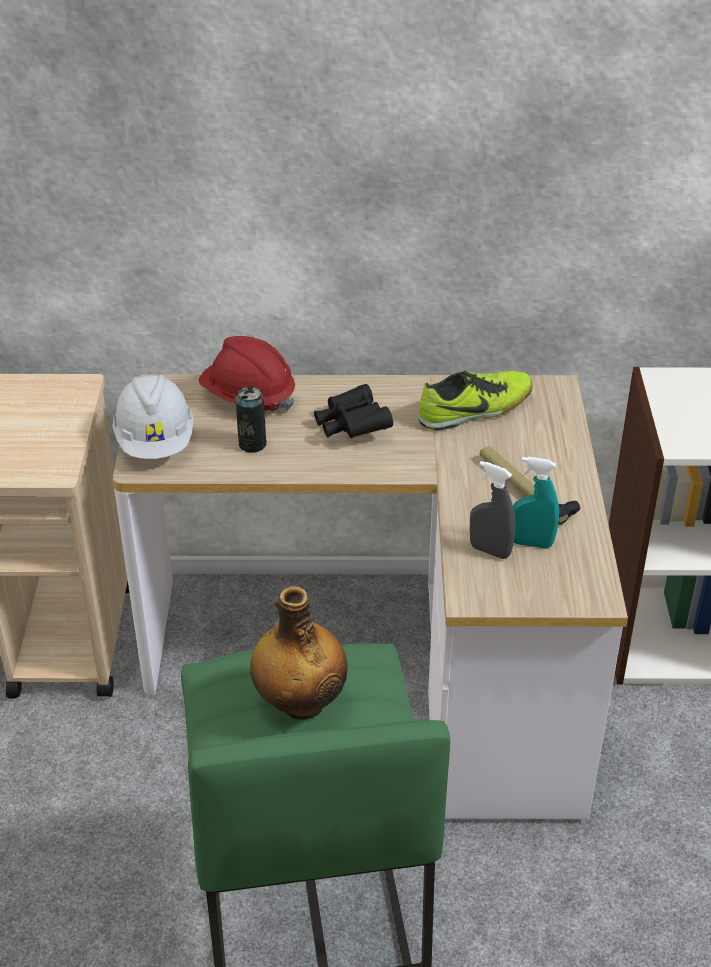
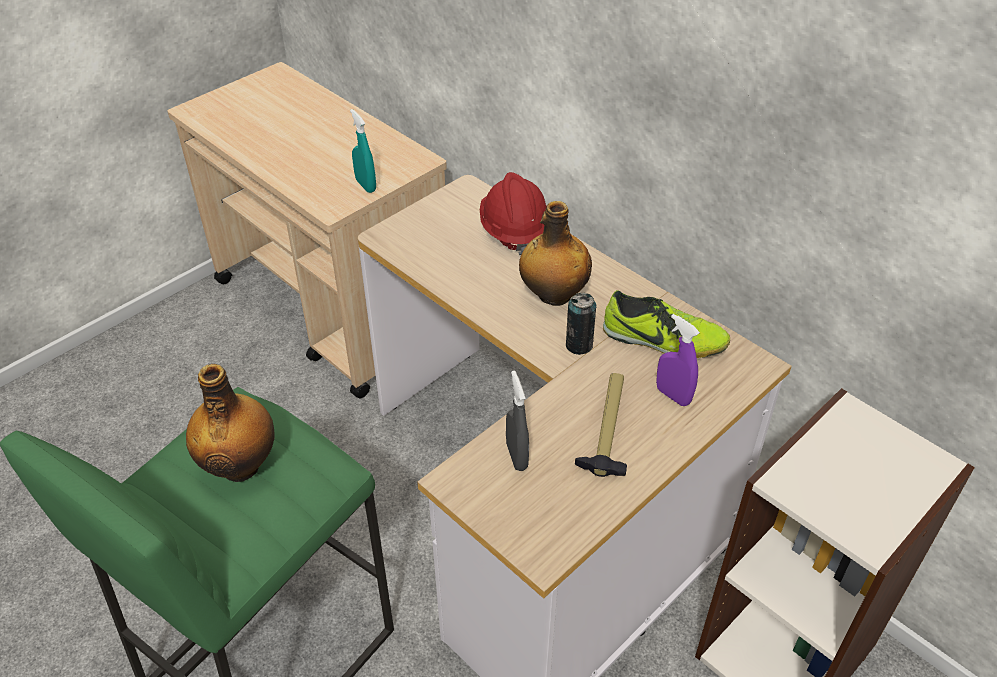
camera: 45 degrees right, 5 degrees up
(155, 442) = (415, 226): white hard hat -> none
(252, 444) = (470, 265): can -> can (579, 345)
(352, 427) = (553, 295): black binoculars -> bottle
(531, 543) = (555, 474): turquoise spray bottle -> turquoise spray bottle (366, 185)
(533, 442) = (673, 395): none -> purple spray bottle

